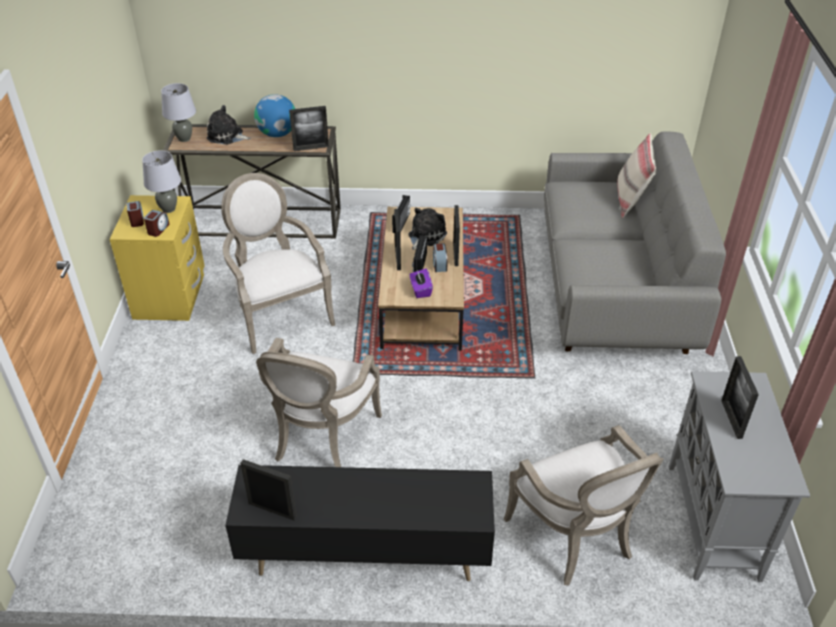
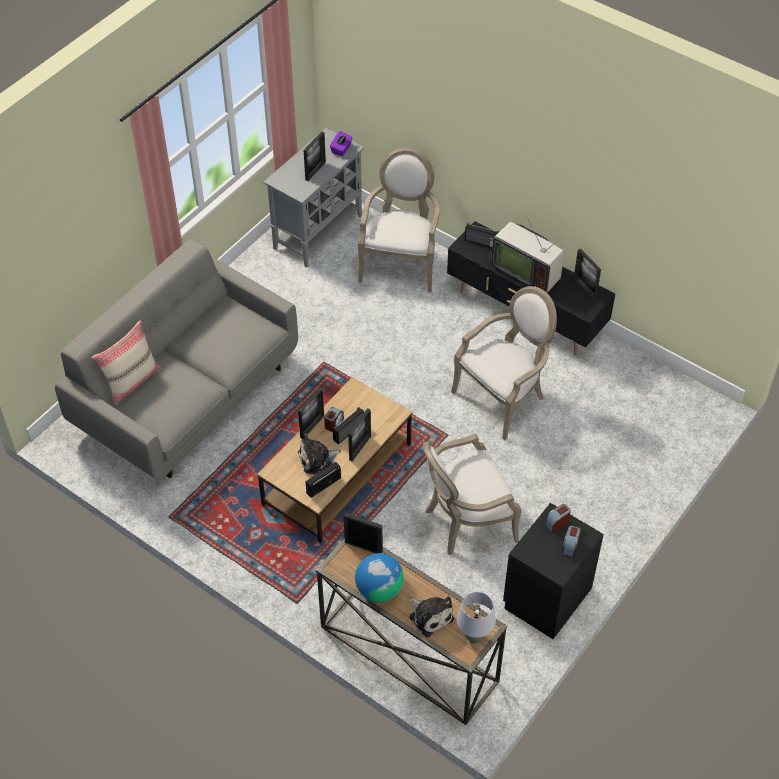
camera: 145 degrees left, 10 degrees up
(168, 209) = (536, 545): grey table lamp -> none
(171, 297) = (546, 597): yellow nightstand -> black nightstand
(279, 315) = (465, 522): armchair -> armchair turned 60 degrees clockwise
(366, 492) = (526, 271): none -> television
(420, 290) = (370, 407): purple tissue box -> purple tissue box (341, 149)
(457, 501) = (481, 243): none -> radio

